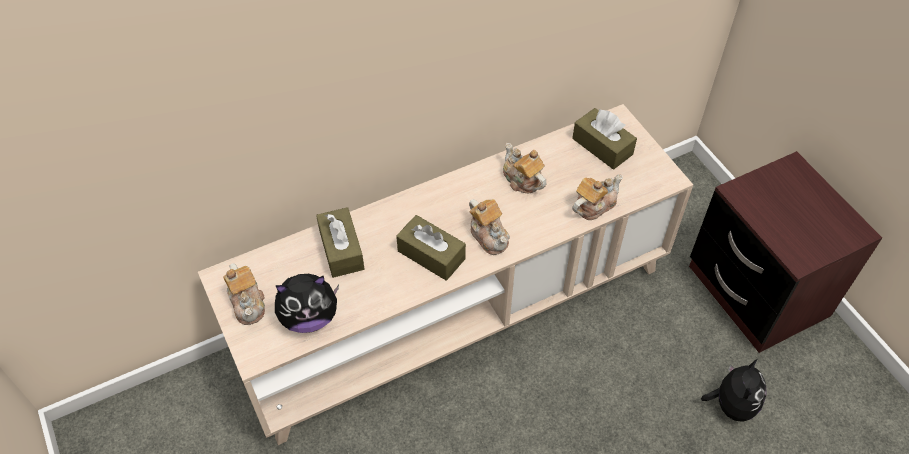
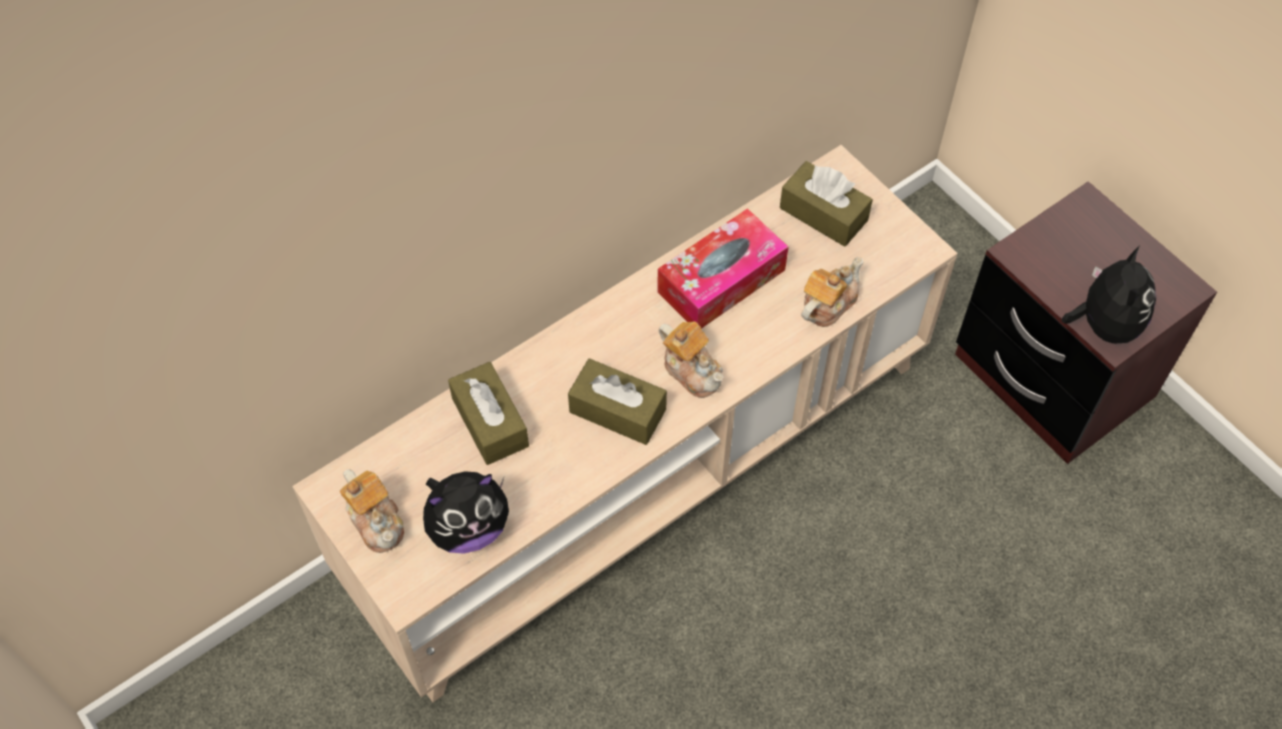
camera: 10 degrees left, 5 degrees up
(522, 180) = (721, 281): teapot -> tissue box
(731, 404) = (1041, 542): plush toy -> plush toy (1103, 325)

